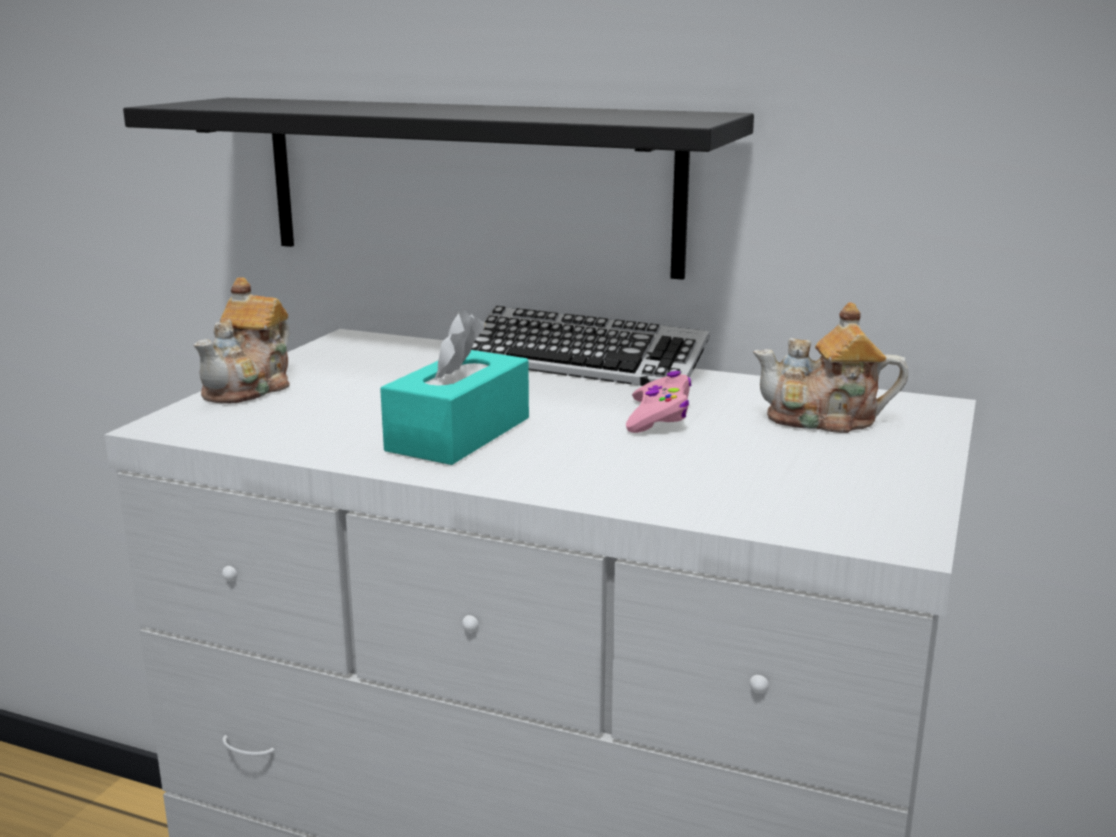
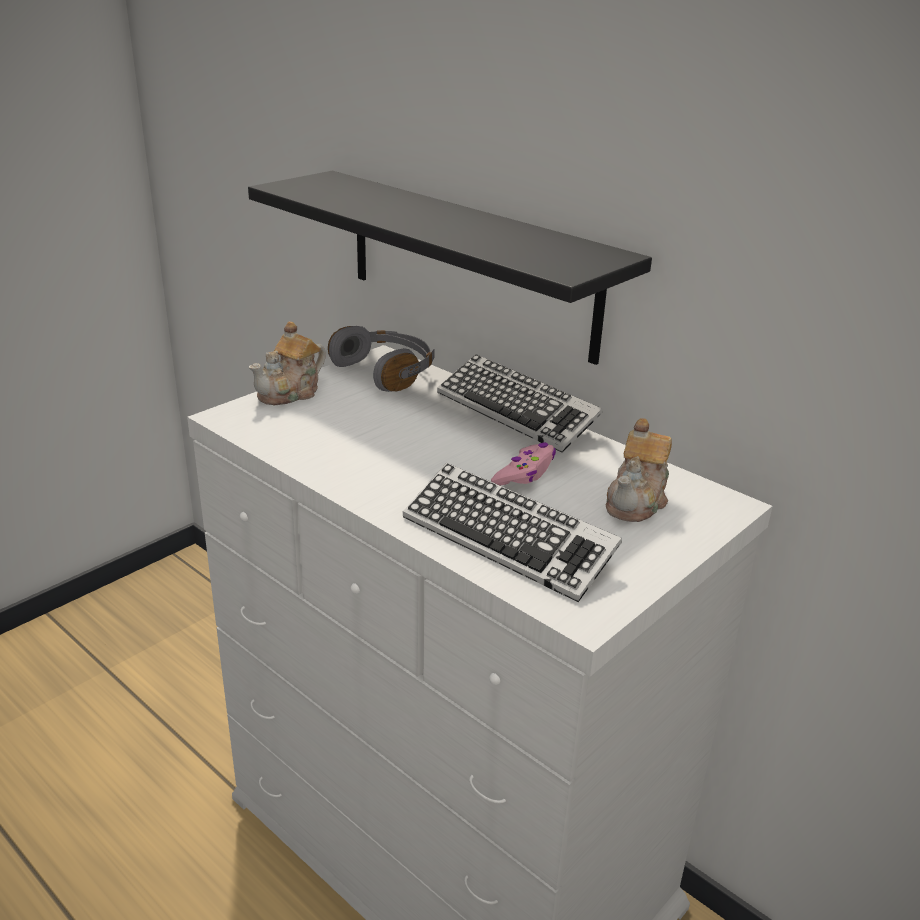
camera: 20 degrees right, 10 degrees up
(370, 351) = (386, 372): none -> grey headphones
(459, 434) = (385, 461): turquoise tissue box -> none
(711, 483) = (507, 540): none -> keyboard
(825, 420) = (637, 501): teapot -> teapot turned 90 degrees counterclockwise

